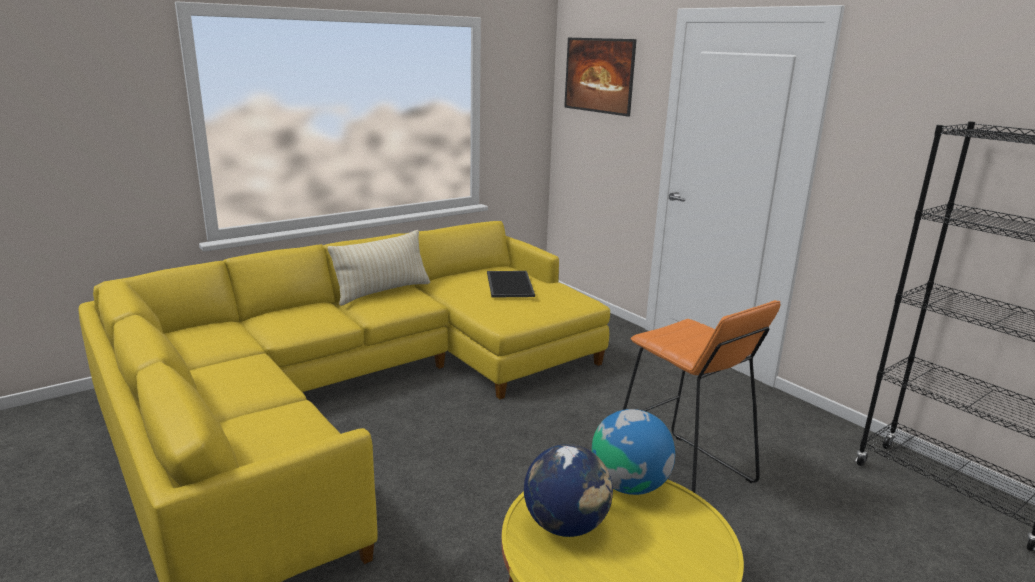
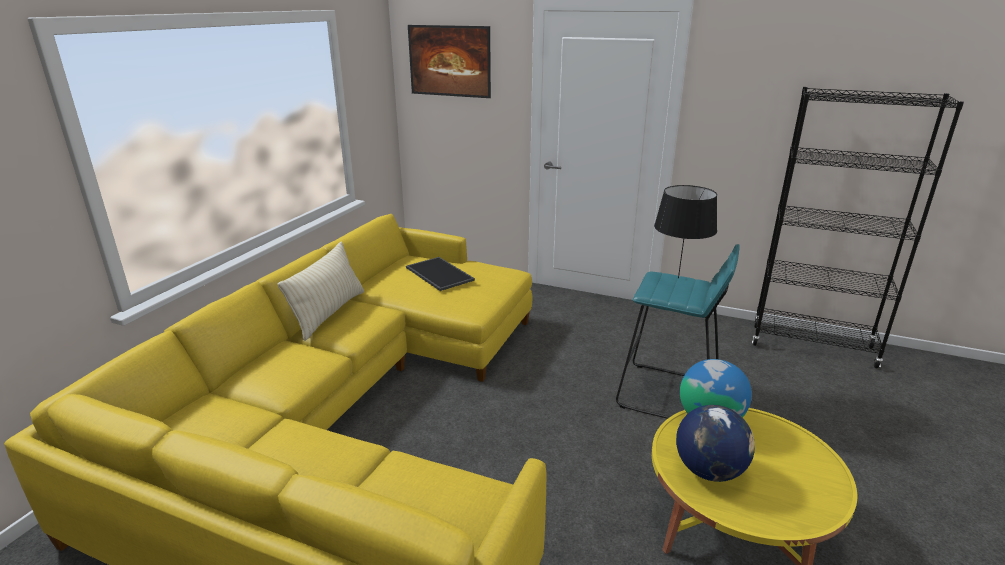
camera: 30 degrees left, 5 degrees up
(681, 475) = (668, 395): orange stool -> turquoise stool
(709, 331) = (678, 278): none -> black table lamp

